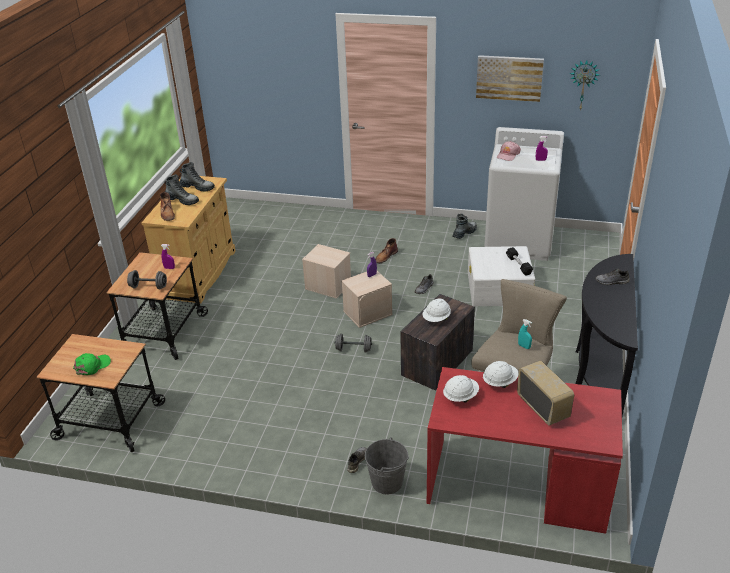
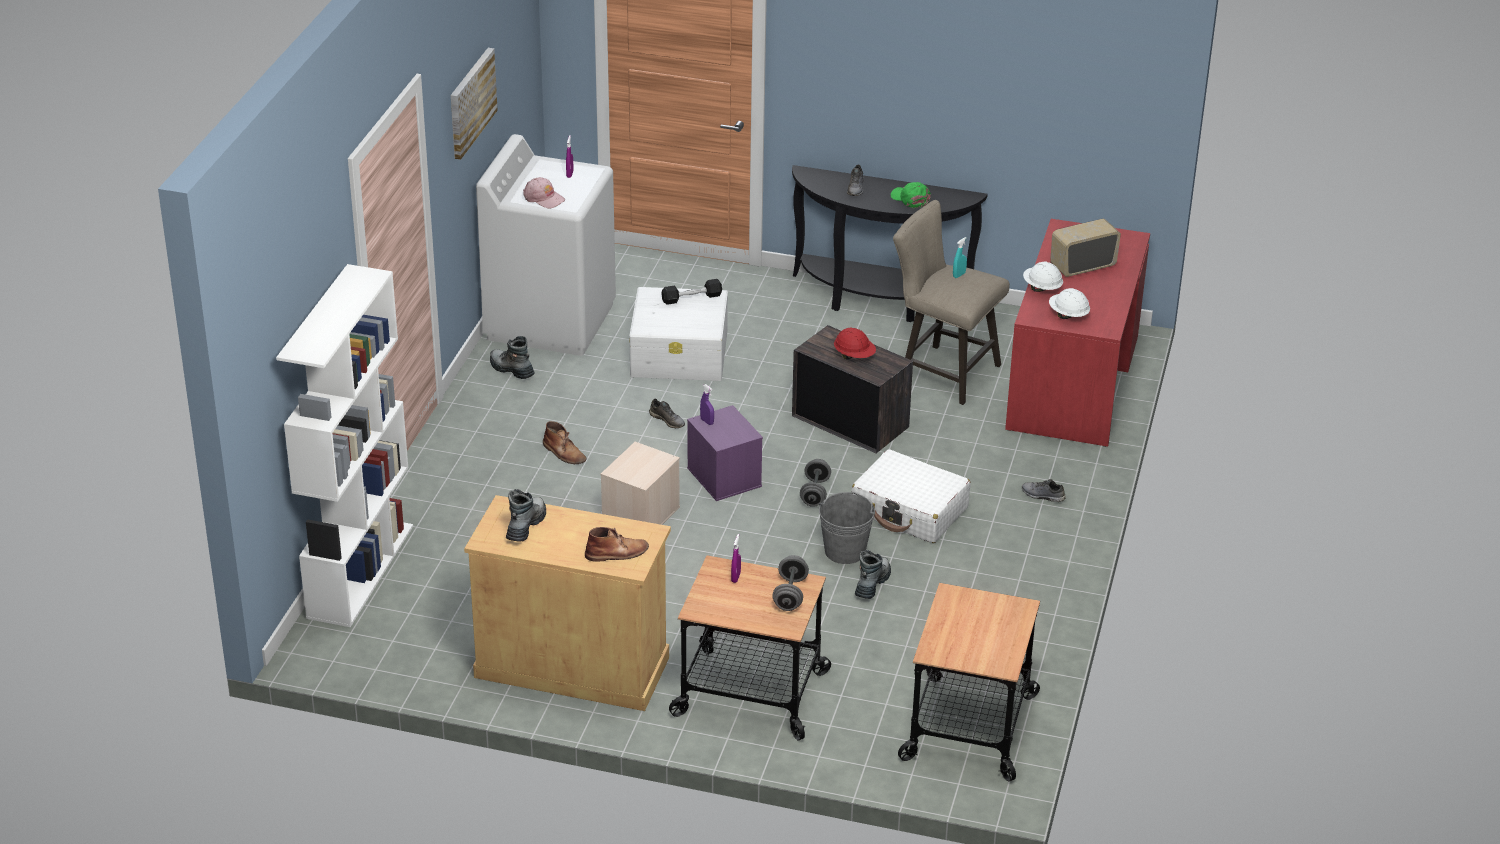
camera: 90 degrees left, 0 degrees up
(92, 366) = (992, 627): green cap -> green cap (910, 199)
(182, 200) = (573, 540): boot -> boot (872, 583)
(282, 210) = (360, 570): none -> white bookcase
(336, 392) = (910, 510): none -> white suitcase
(368, 312) = (723, 477): beige storage box -> purple storage box
(387, 482) = (1075, 474): grey bucket -> grey bucket (845, 551)
(436, 319) = (854, 356): white hard hat -> red hard hat
(583, 84) = (511, 54): wall clock -> none

